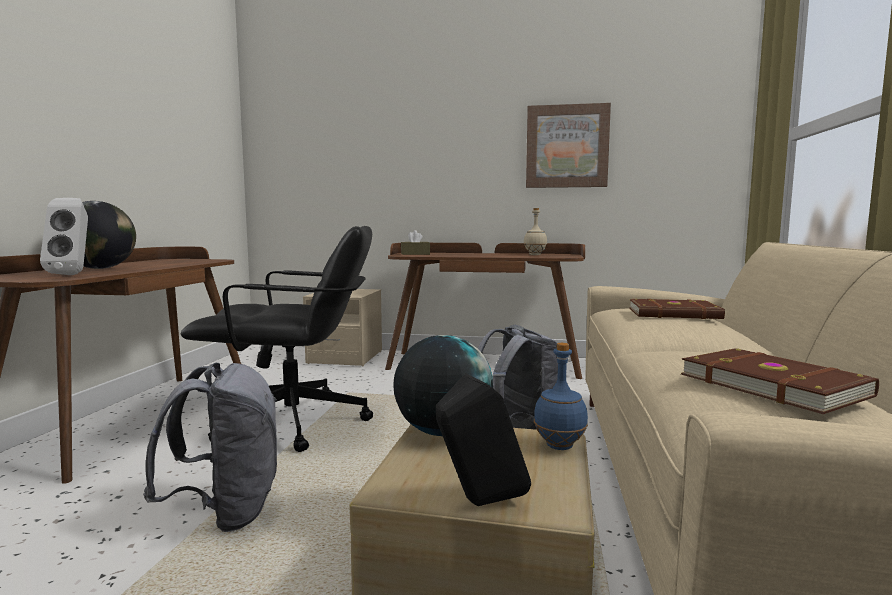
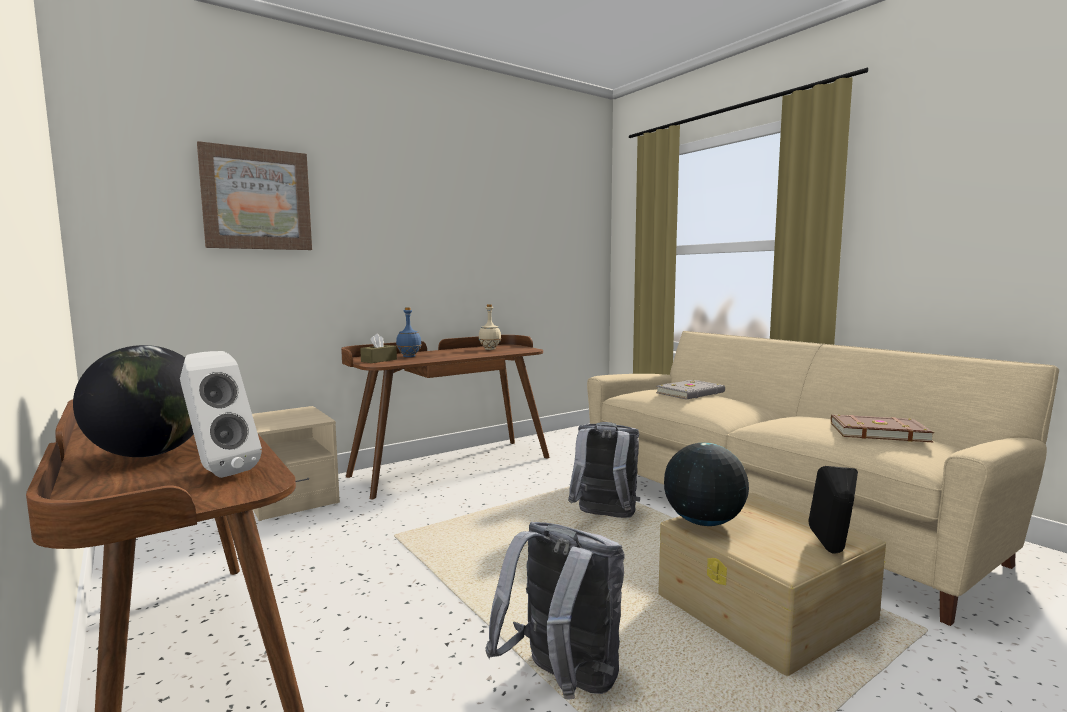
camera: 45 degrees left, 0 degrees up
(295, 423) = (418, 585): black office chair -> none
(560, 446) = (769, 504): blue bottle -> blue bottle (409, 356)
(567, 146) = (493, 243): picture -> picture (257, 199)
(674, 314) = (691, 393): brown book -> grey book

